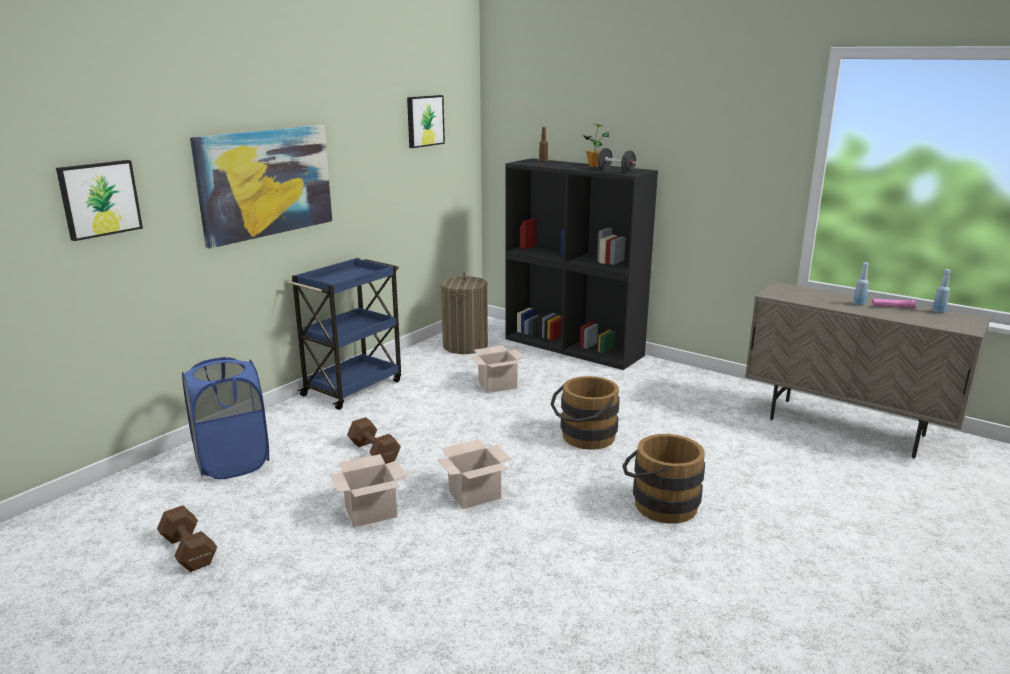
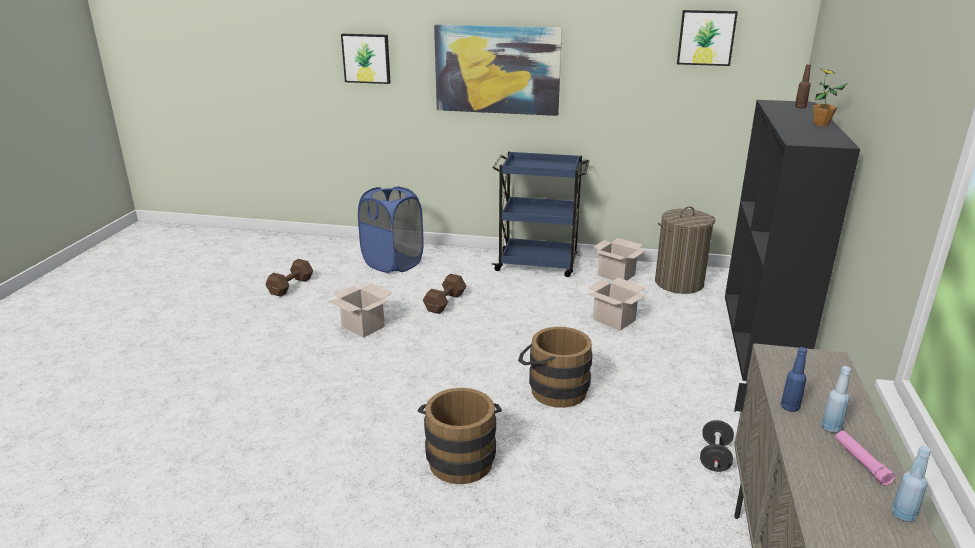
camera: 65 degrees right, 5 degrees up
(475, 494) = (413, 359): cardboard box -> cardboard box (617, 275)
(616, 171) = (801, 135): black dumbbell -> black dumbbell (715, 457)
(835, 306) = (790, 407): none -> blue bottle

